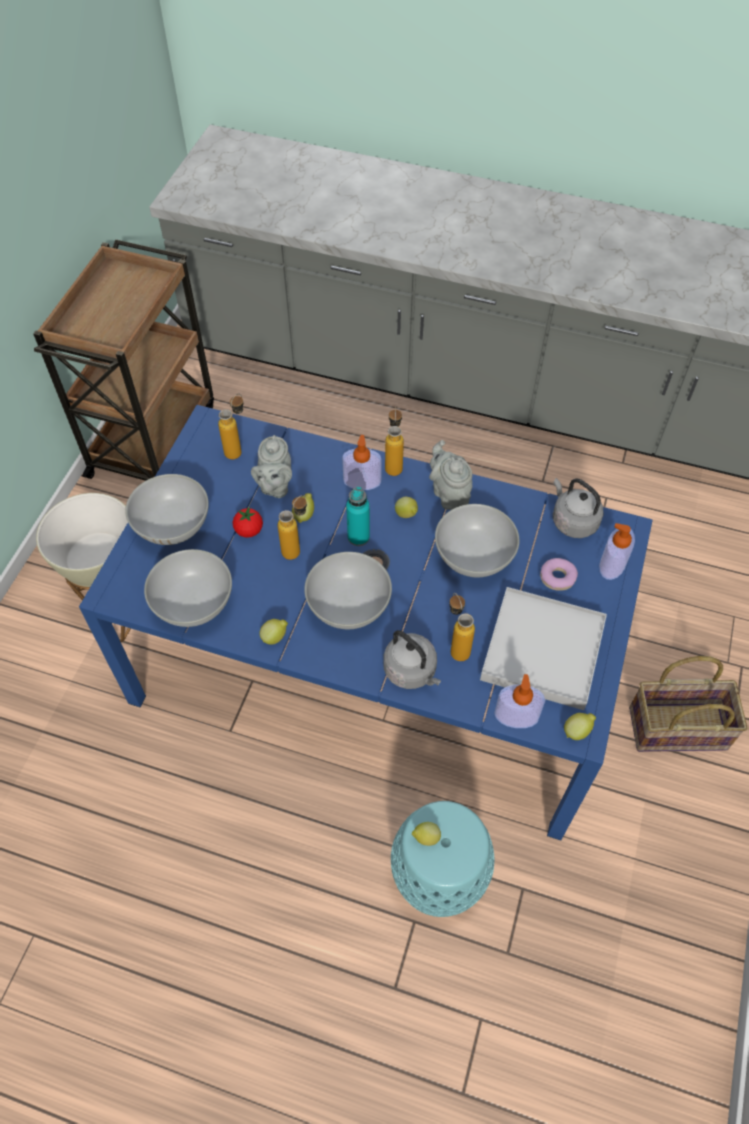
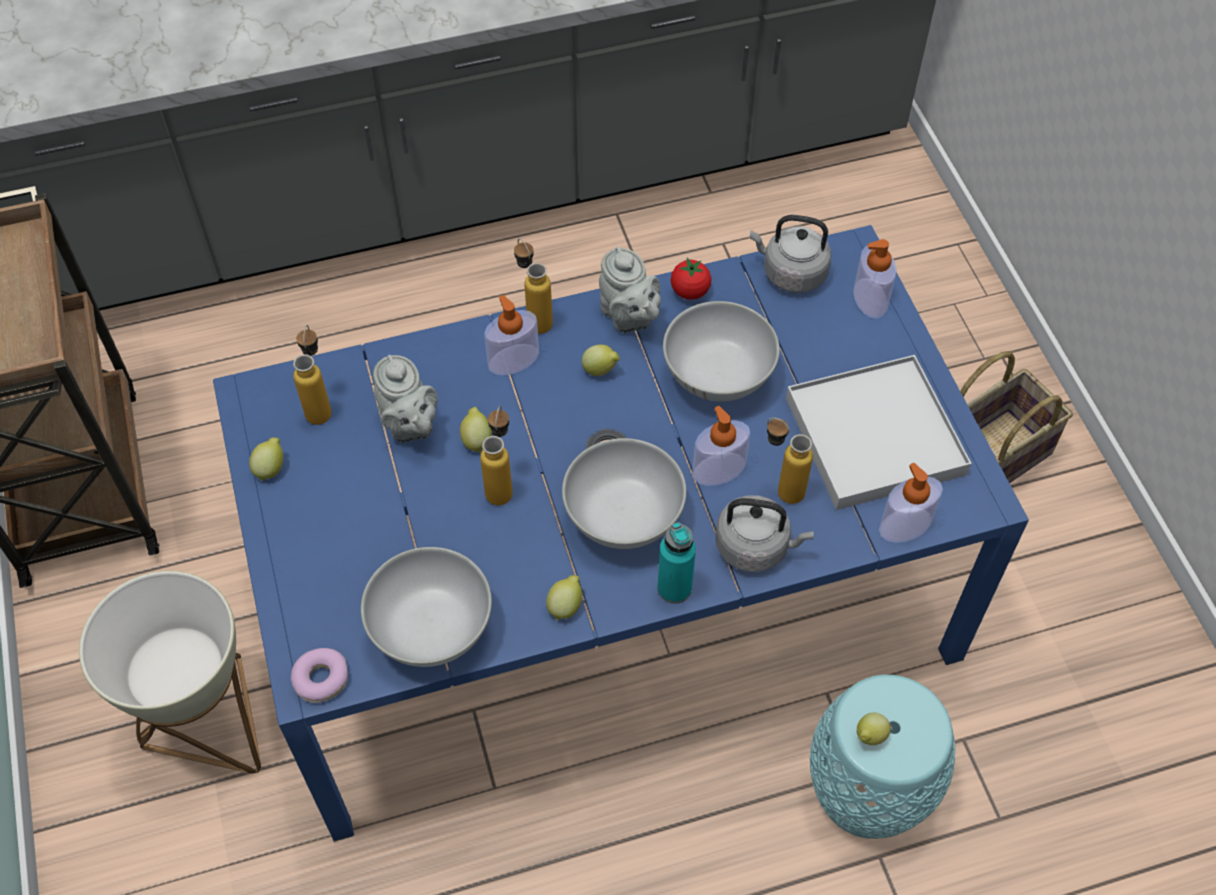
camera: 35 degrees left, 0 degrees up
(173, 527) = (319, 550): white bowl -> none
(249, 530) = (423, 498): tomato -> tomato (690, 291)
(358, 537) = (565, 428): turquoise bottle -> turquoise bottle (674, 588)
(428, 612) = (719, 469): none -> soap dispenser
(449, 493) = (628, 317): grey teapot -> grey teapot turned 150 degrees counterclockwise
(557, 577) = (825, 346): donut -> donut (321, 679)
(577, 731) = (978, 501): lemon -> lemon (271, 468)

